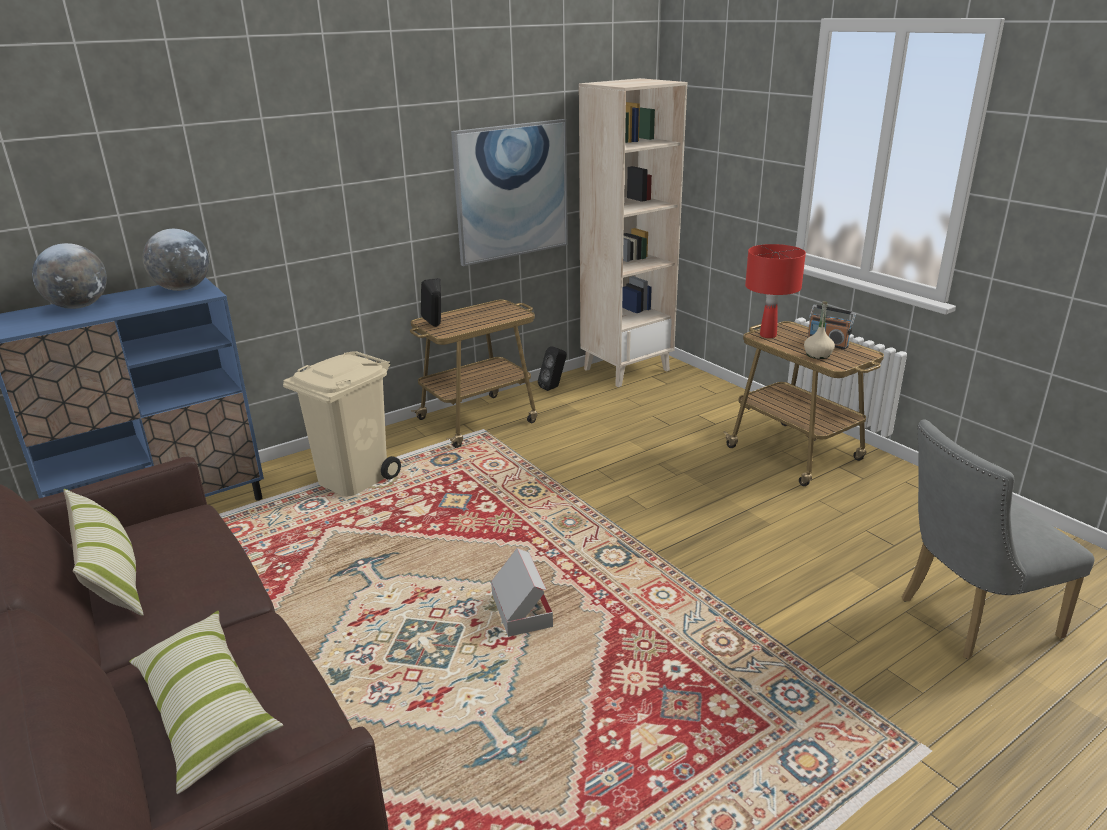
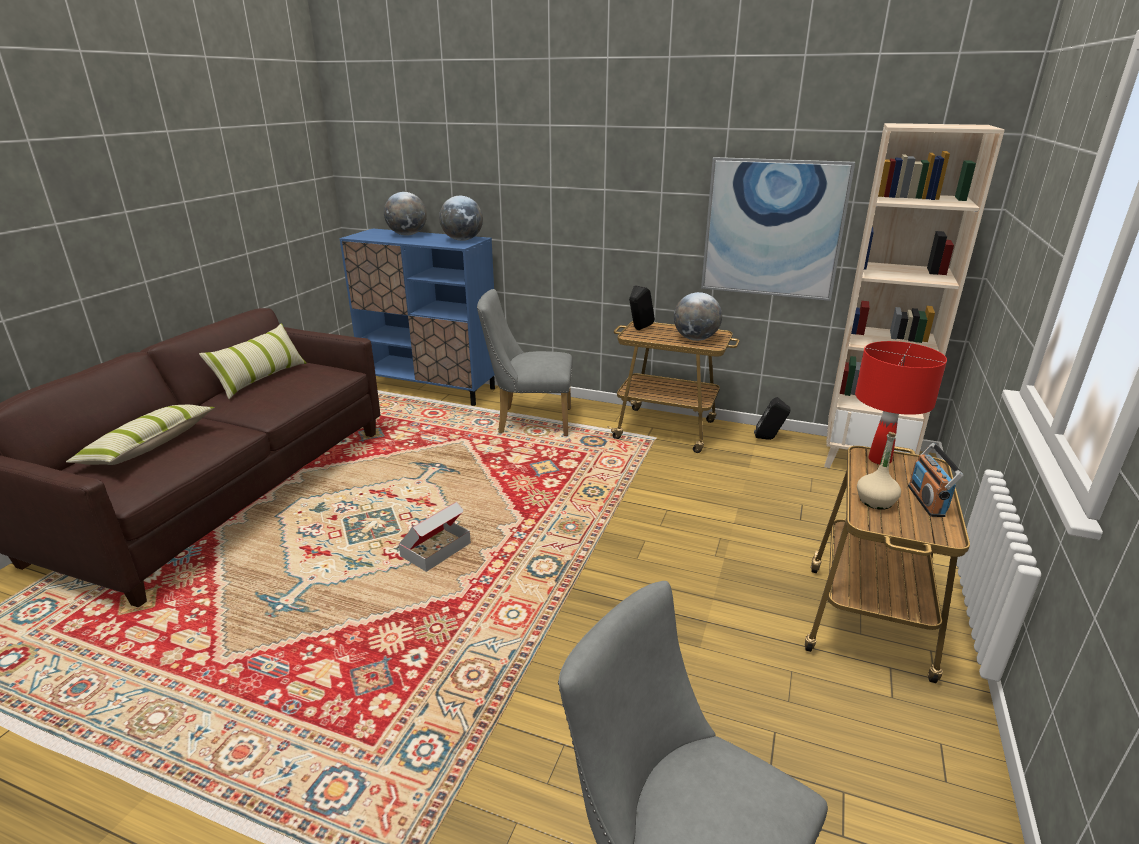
camera: 55 degrees right, 0 degrees up
(352, 478) = (528, 421): beige trash can -> grey chair
(495, 315) = (695, 339): none -> globe

